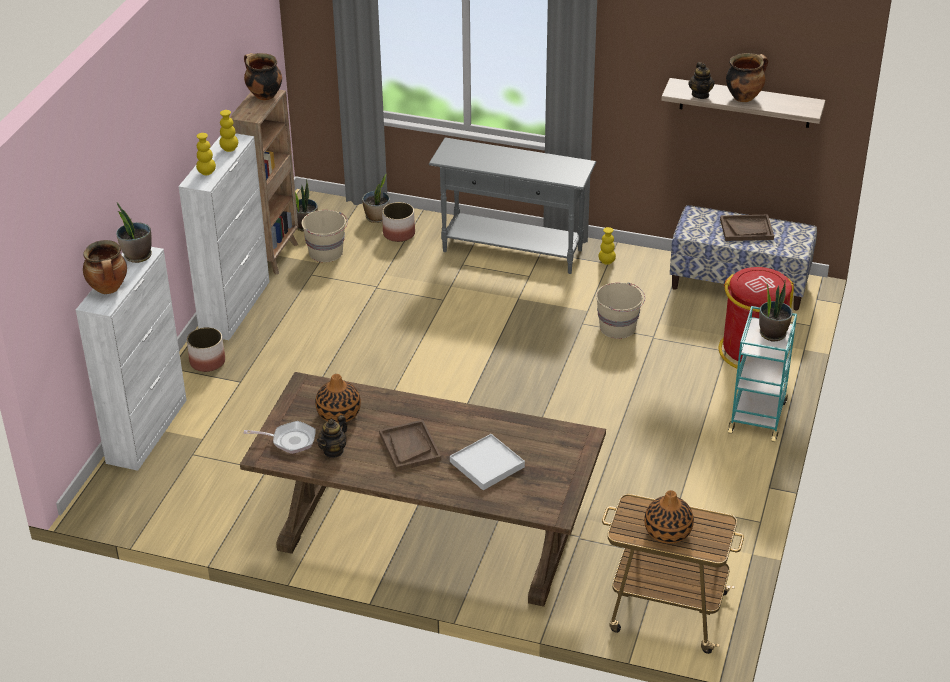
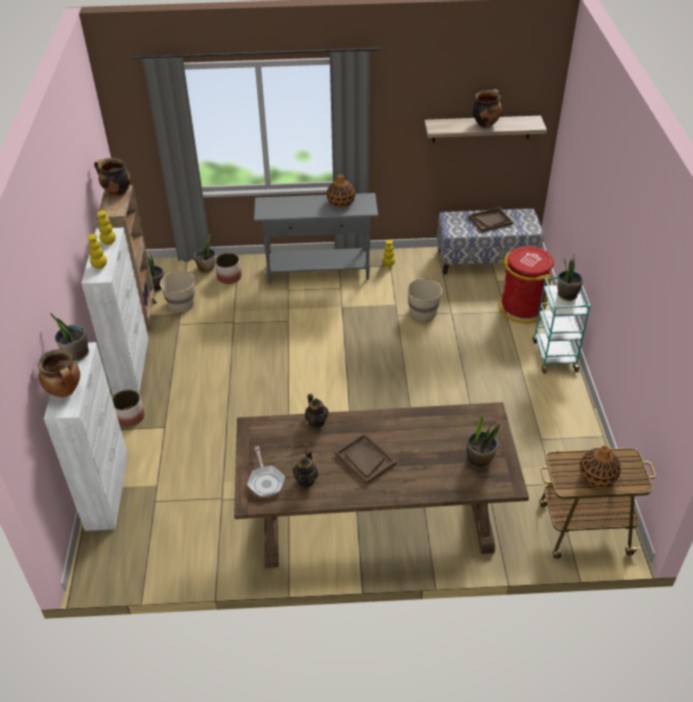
camera: 20 degrees left, 5 degrees up
(290, 440) = (265, 481): frying pan -> frying pan turned 90 degrees clockwise
(338, 414) = (292, 445): vase -> vase (341, 202)
(487, 464) = (433, 458): white tray -> none
(538, 479) = (479, 459): none -> potted plant
(700, 94) = (454, 128): teapot -> teapot (317, 421)

